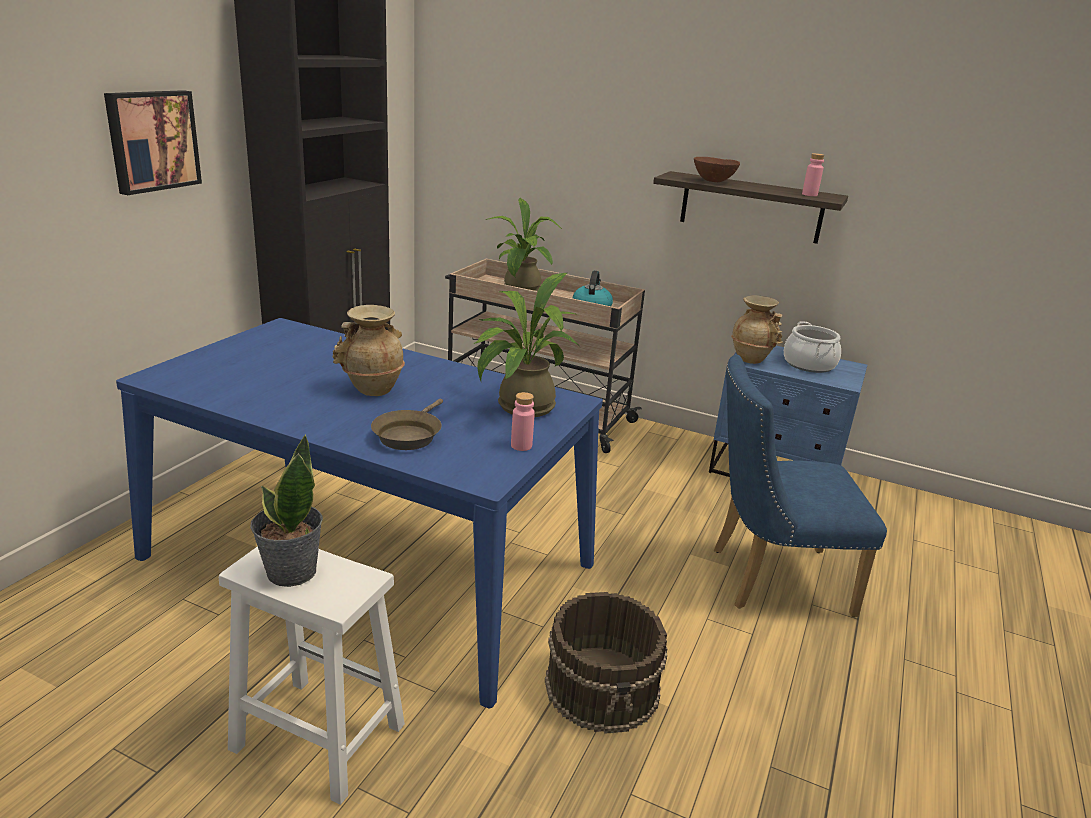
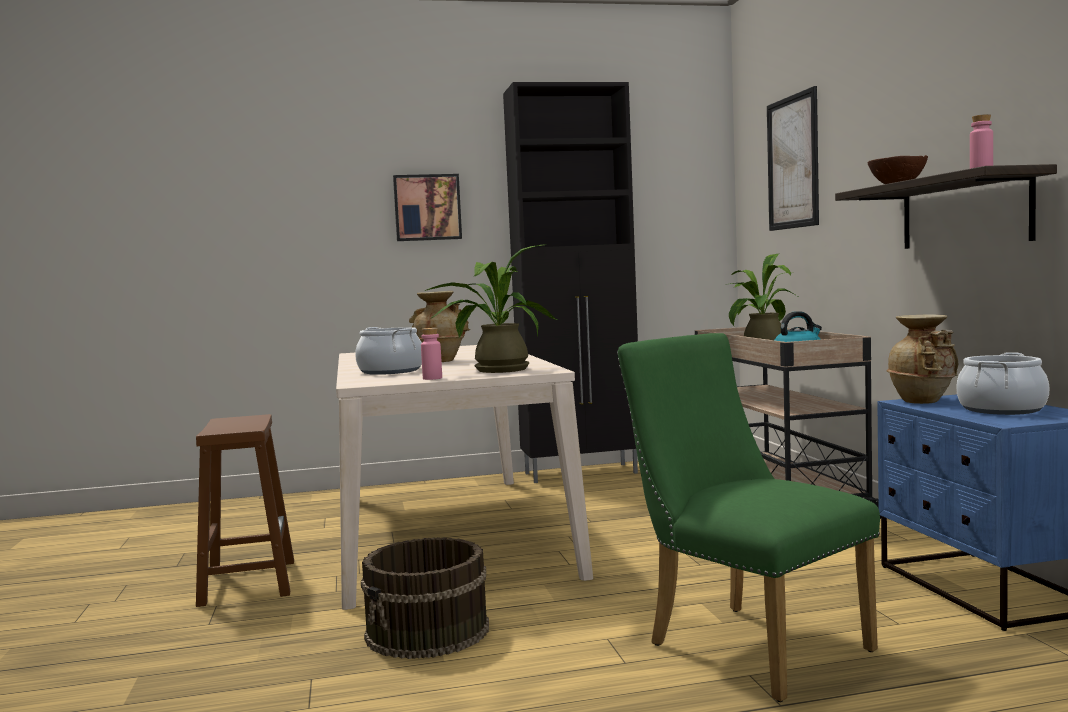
camera: 55 degrees right, 20 degrees down
(290, 572) = (233, 422): potted plant -> none
(316, 736) = (248, 582): white stool -> brown stool
(370, 561) = (446, 531): blue dining table -> beige dining table
(409, 435) = (390, 371): brown frying pan -> cooking pot
(526, 106) = (793, 162): none -> picture
(769, 579) = (745, 644): blue chair -> green chair

